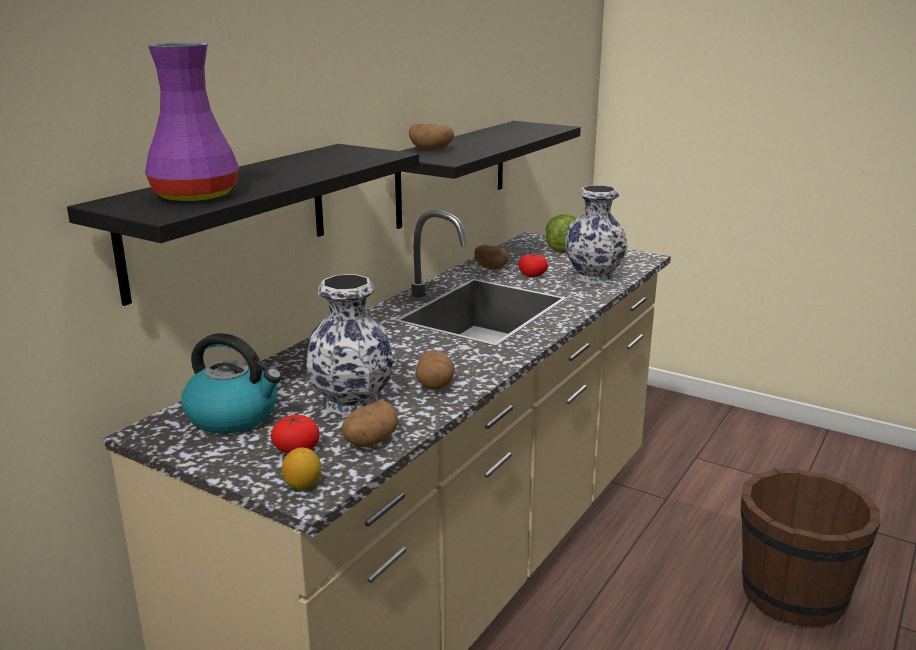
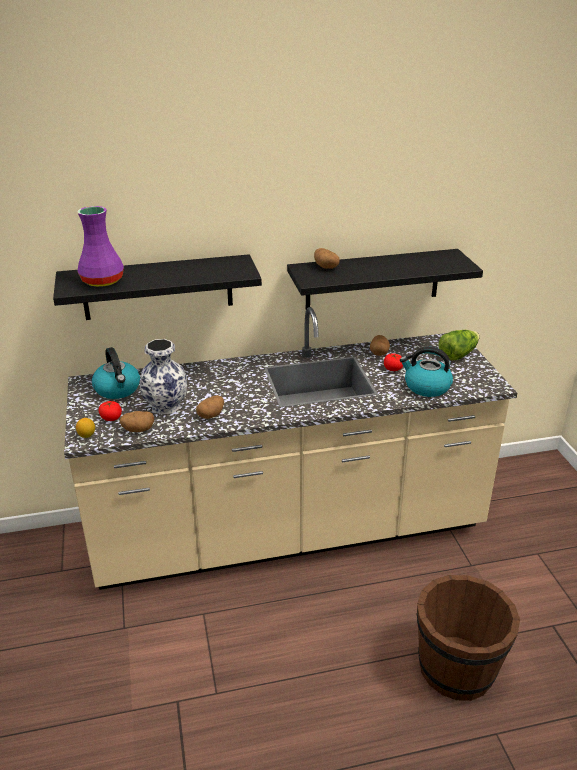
camera: 45 degrees right, 10 degrees up
(594, 277) = (426, 387): vase -> kettle

